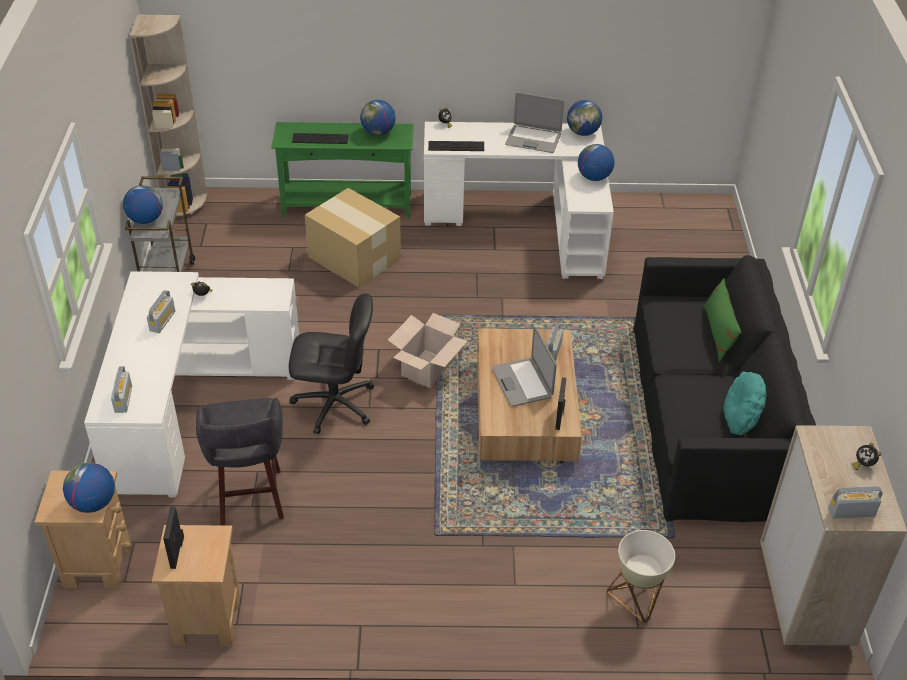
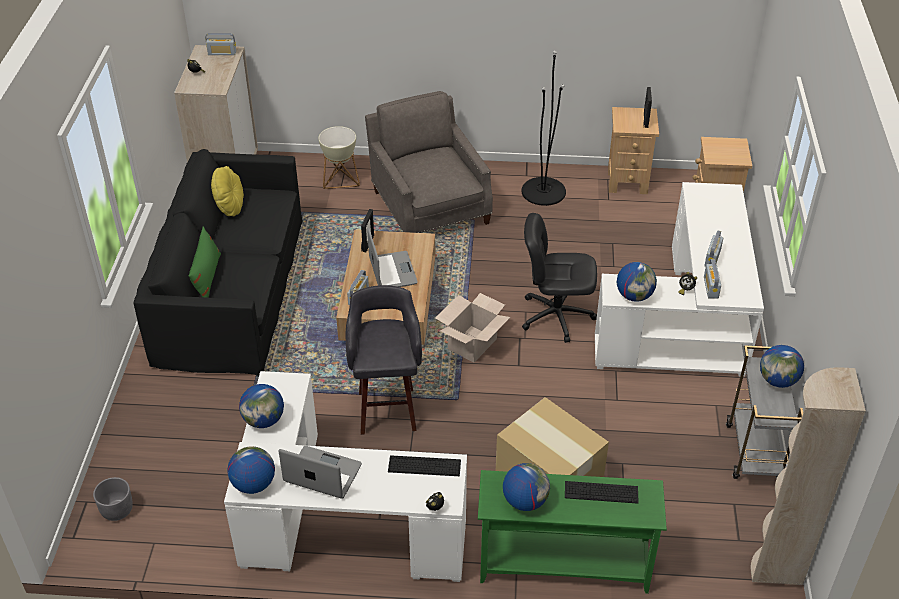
camera: 175 degrees left, 0 degrees up
(93, 503) = (712, 146): globe -> globe (634, 296)
(123, 399) = (718, 198): radio -> radio (711, 287)
(250, 500) = (614, 246): grey stool -> grey stool (387, 408)
(336, 593) = (543, 191): none -> black floor lamp
(498, 559) = (429, 205): none -> grey armchair
(705, 225) = (117, 510): none -> grey planter
(739, 422) = (230, 208): turquoise pillow -> yellow pillow

